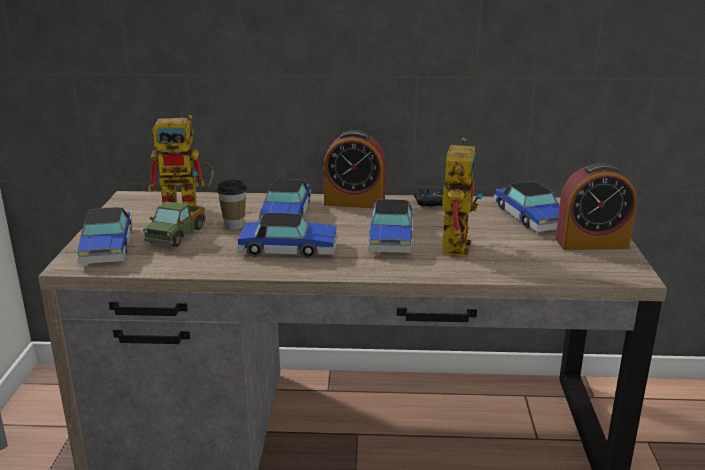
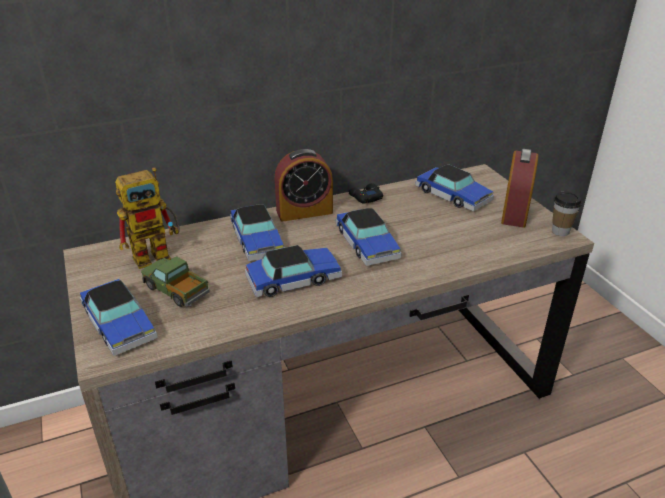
camera: 25 degrees left, 10 degrees up
(176, 235) = (176, 291): toy truck -> toy truck turned 135 degrees clockwise
(234, 226) = (221, 265): cup -> cup (560, 231)
(453, 243) = (419, 238): toy robot -> none
(591, 243) = (515, 212): alarm clock -> alarm clock turned 135 degrees clockwise

